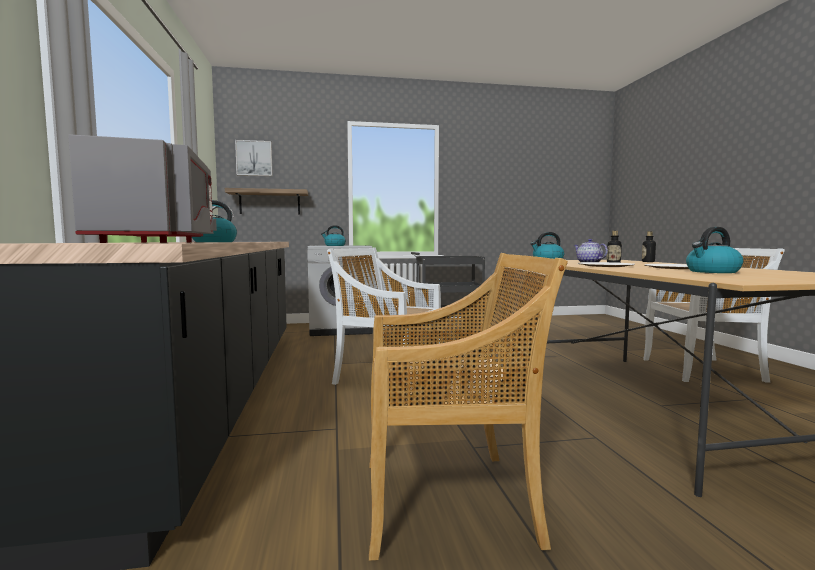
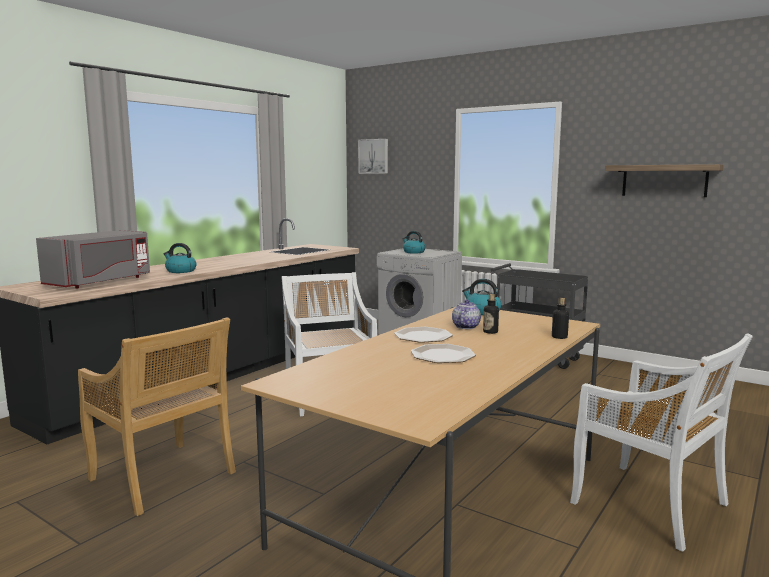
camera: 45 degrees right, 5 degrees up
(270, 202) = (385, 200): shelf -> shelf (664, 180)
(712, 272) = (399, 369): kettle -> none

